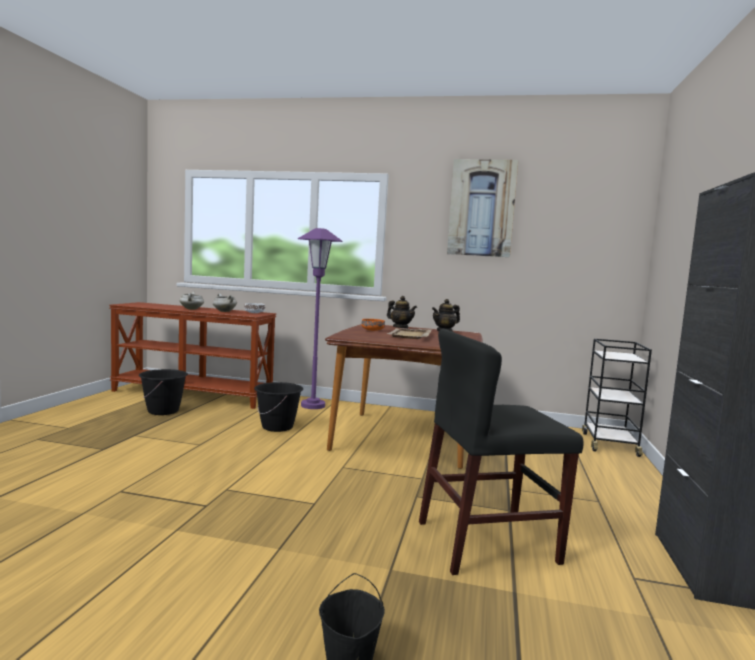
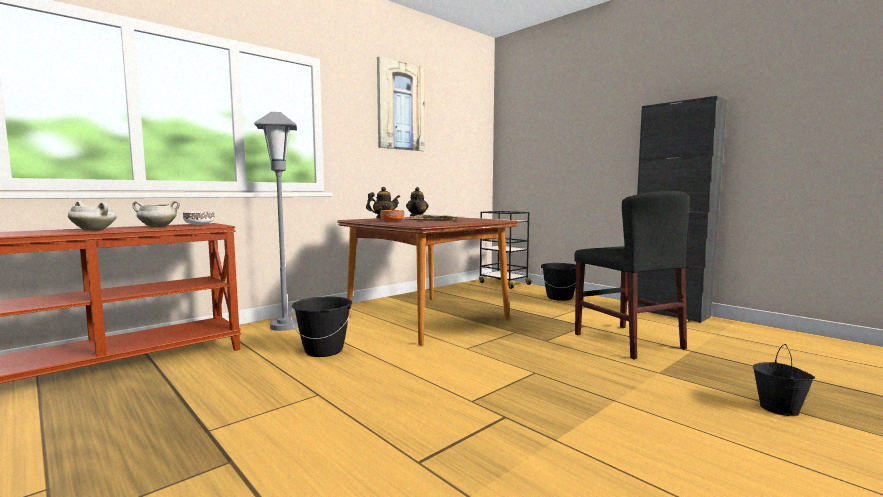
camera: 55 degrees left, 0 degrees up
(163, 411) = (134, 398): black bucket -> black bucket (559, 297)
(313, 406) = (285, 326): purple floor lamp -> grey floor lamp
(487, 542) = (627, 341): black chair -> black chair turned 45 degrees counterclockwise

